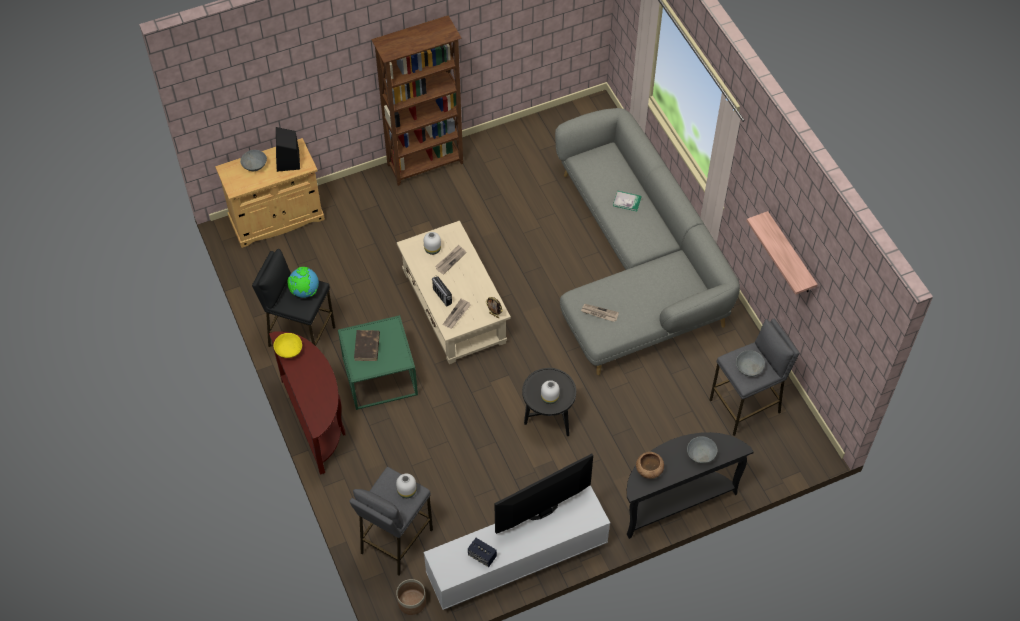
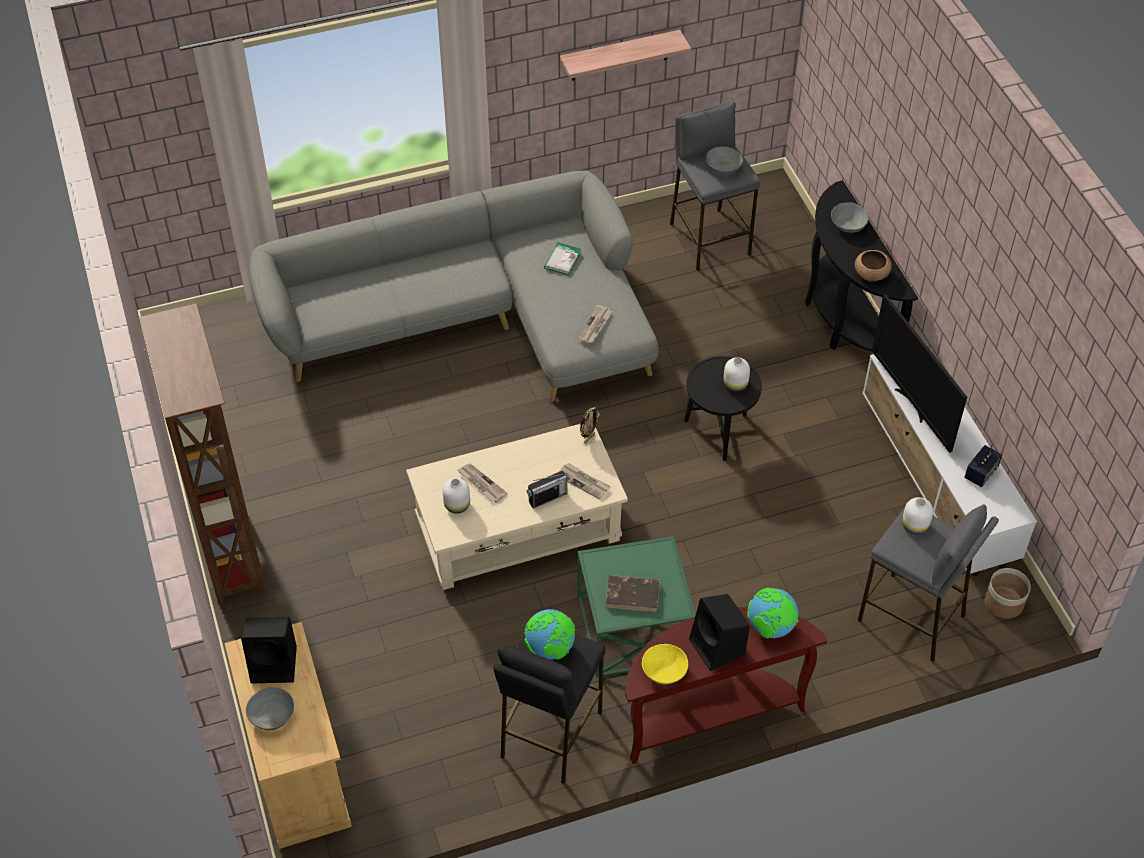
camera: 85 degrees left, 5 degrees down
(306, 378) = (718, 648): none -> black speaker
(322, 406) = (771, 628): none -> globe
(627, 201) = (404, 281): book -> book (562, 260)

